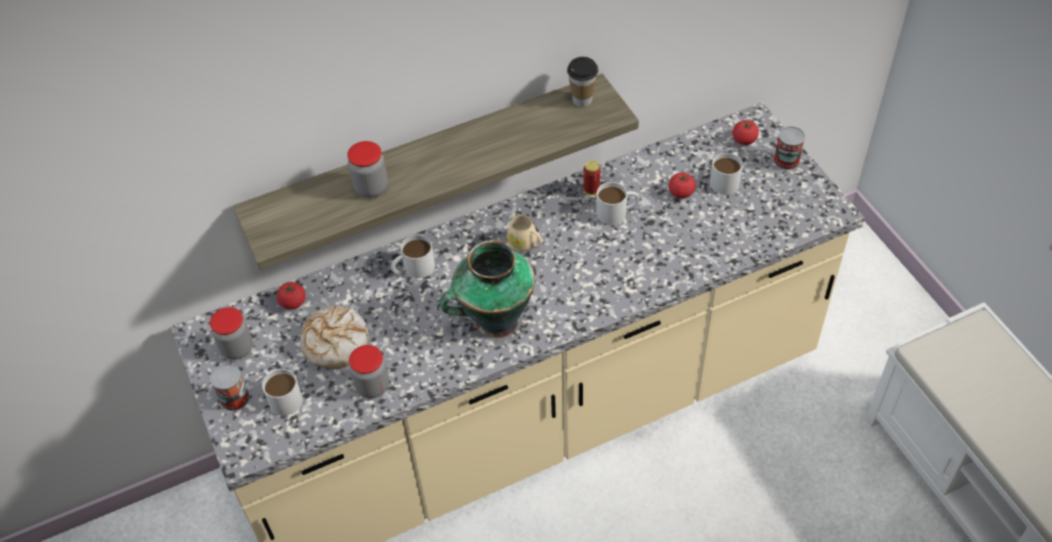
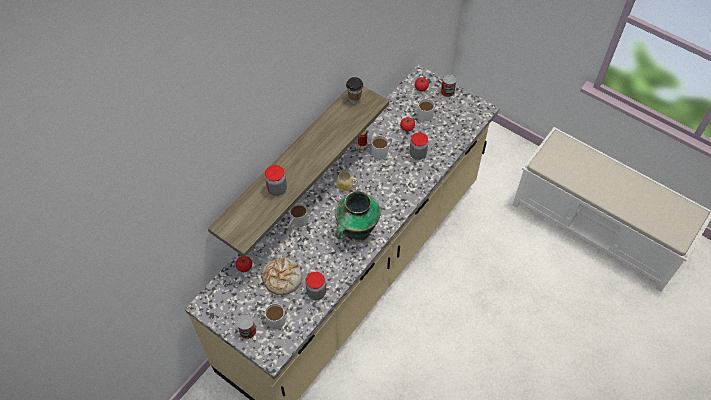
camera: 30 degrees left, 5 degrees up
(237, 348) = (231, 304): jar -> jar (417, 154)

